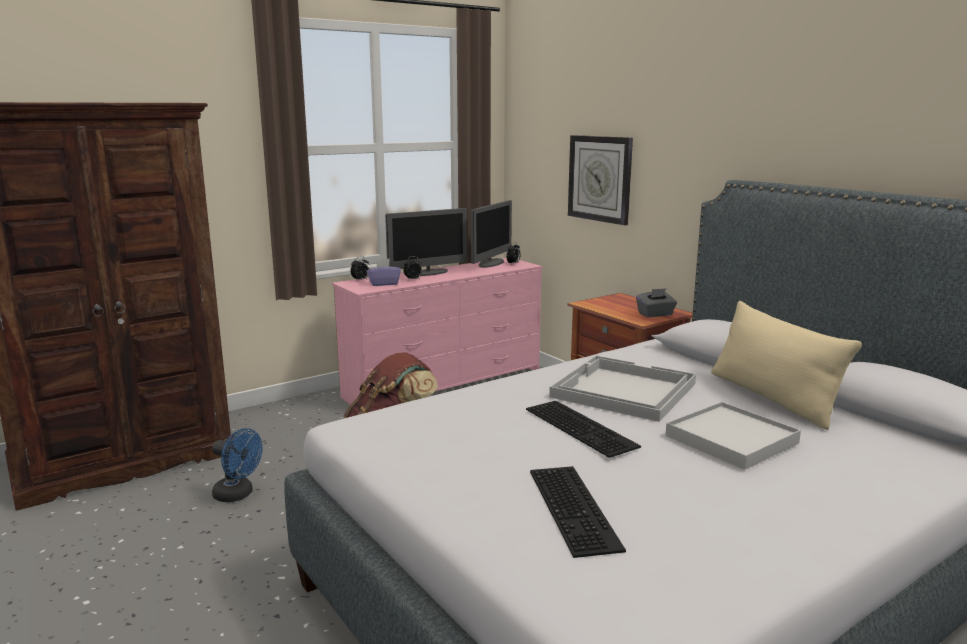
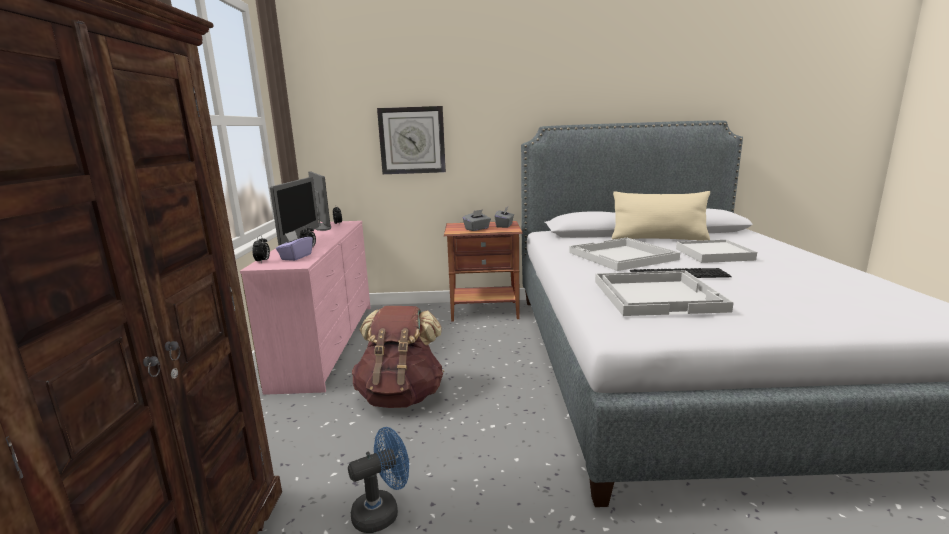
camera: 55 degrees left, 0 degrees up
(468, 425) = (657, 295): none -> white tray
(576, 508) = (802, 297): keyboard -> none
(615, 308) = (477, 229): none -> grey tissue box

